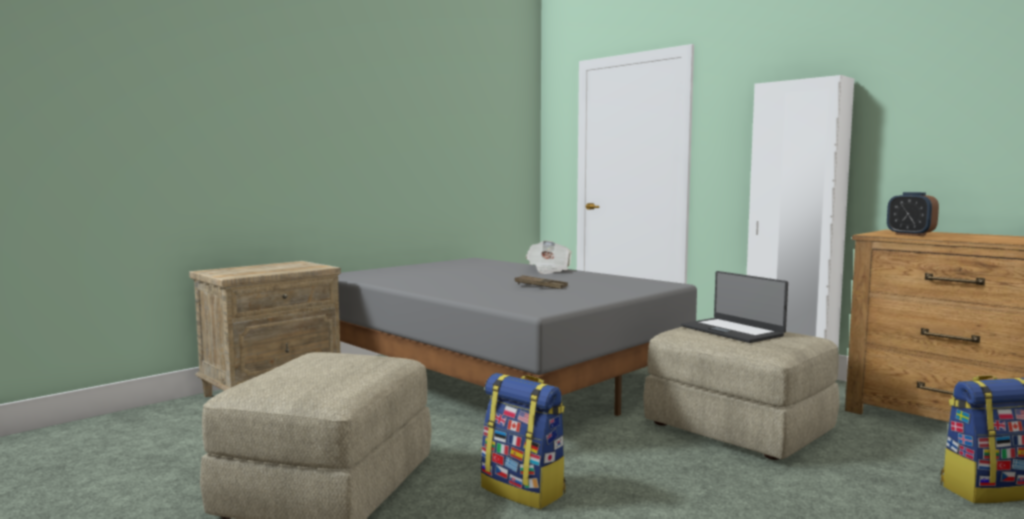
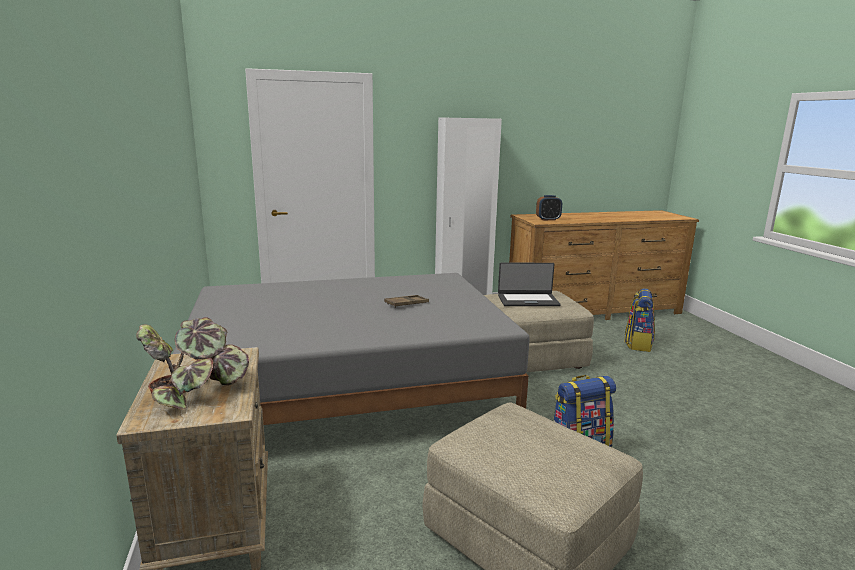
camera: 60 degrees left, 10 degrees up
(253, 270) = (196, 391): none -> potted plant
(548, 270) = (336, 285): newspaper -> none

